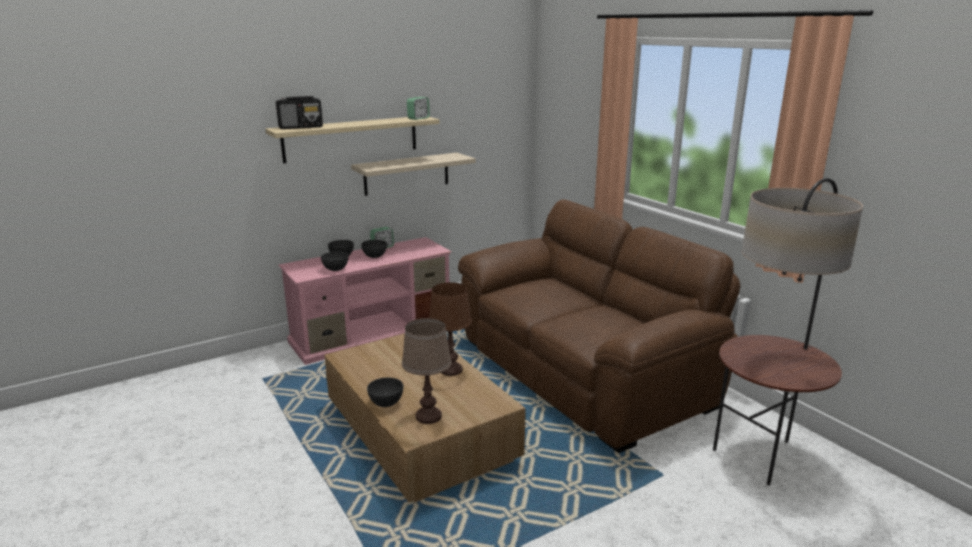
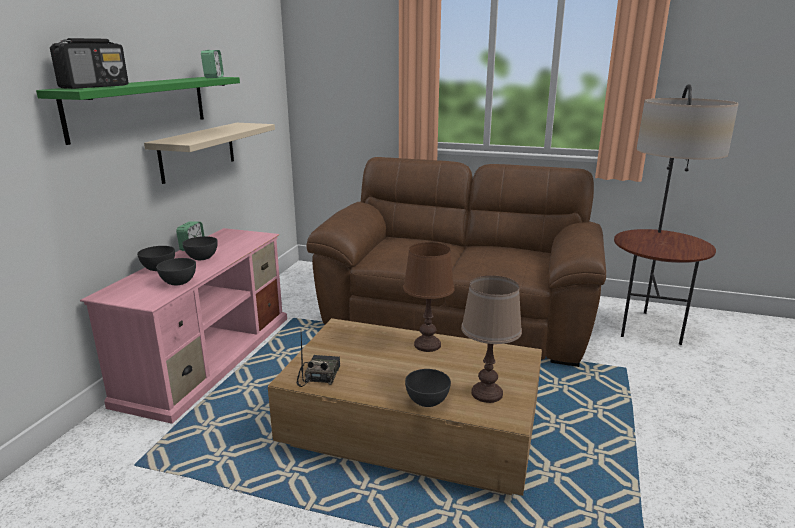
camera: 40 degrees left, 0 degrees up
(351, 138) = (140, 106): beige shelf -> green shelf
(357, 360) = (319, 375): none -> radio

